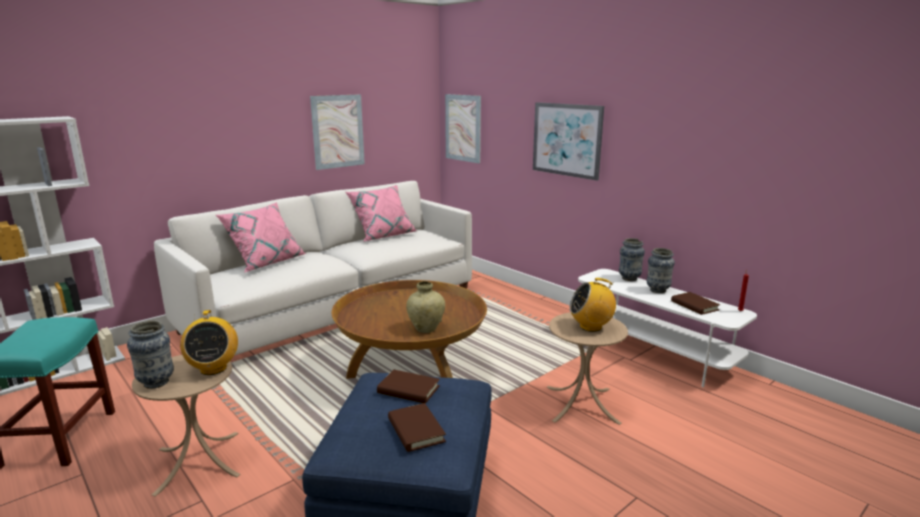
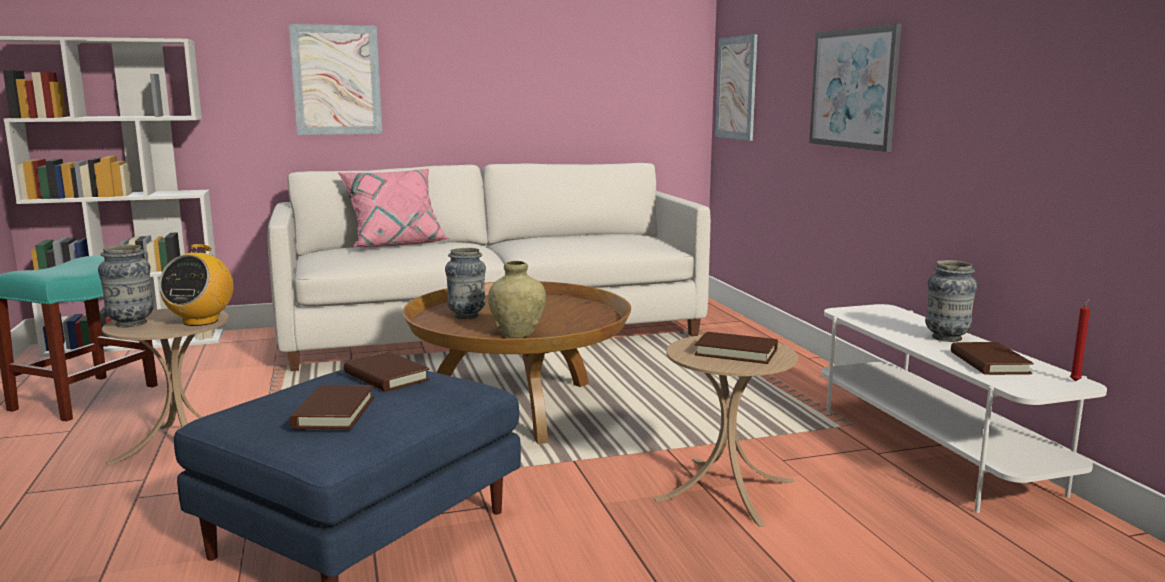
camera: 25 degrees right, 5 degrees down
(338, 131) = (541, 85): picture -> picture (336, 80)
(383, 235) = (580, 234): pink pillow -> none
(591, 327) = (736, 352): radio -> brown book
(629, 278) = (915, 319): vase -> vase (467, 316)

